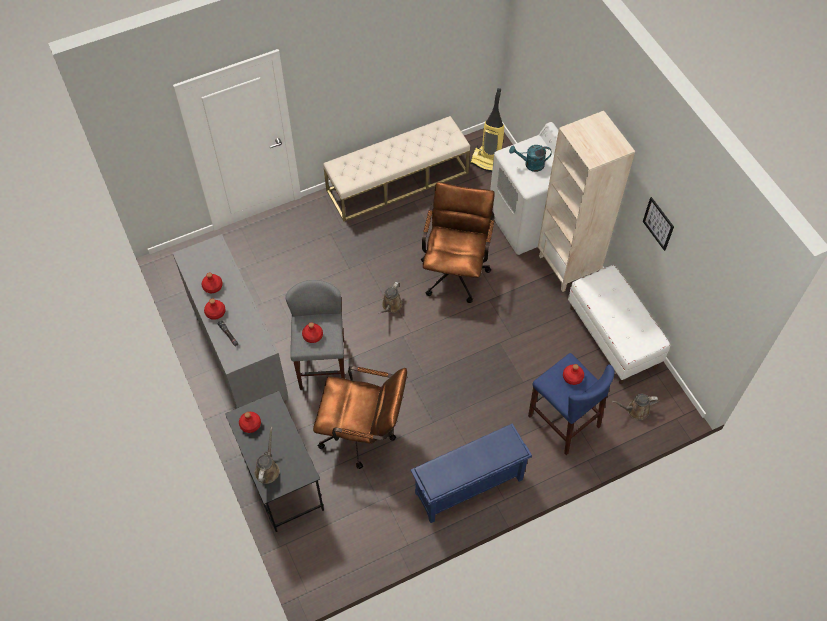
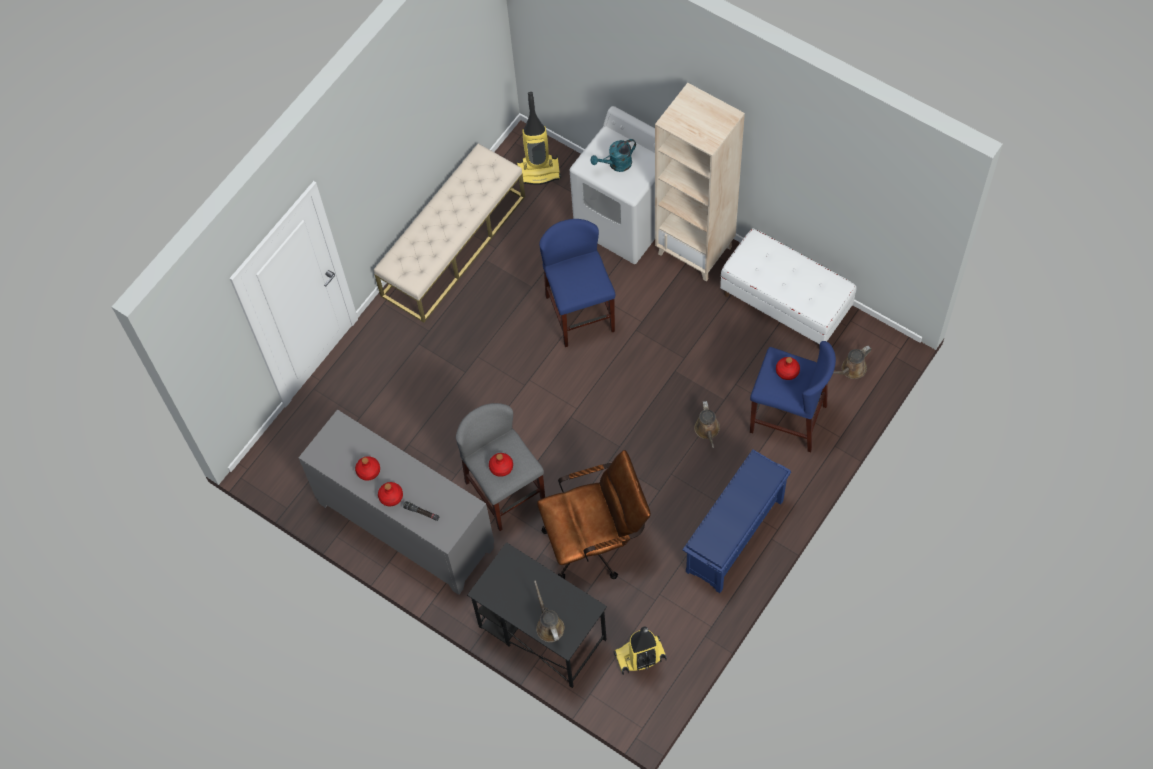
camera: 25 degrees left, 5 degrees up
(250, 424) = (501, 591): red bottle -> none
(340, 538) = (640, 657): none -> vacuum cleaner
(391, 306) = (537, 390): brown watering can -> brown watering can (707, 430)
(455, 269) = (580, 314): brown office chair -> blue stool
(658, 223) = (797, 172): picture -> none

